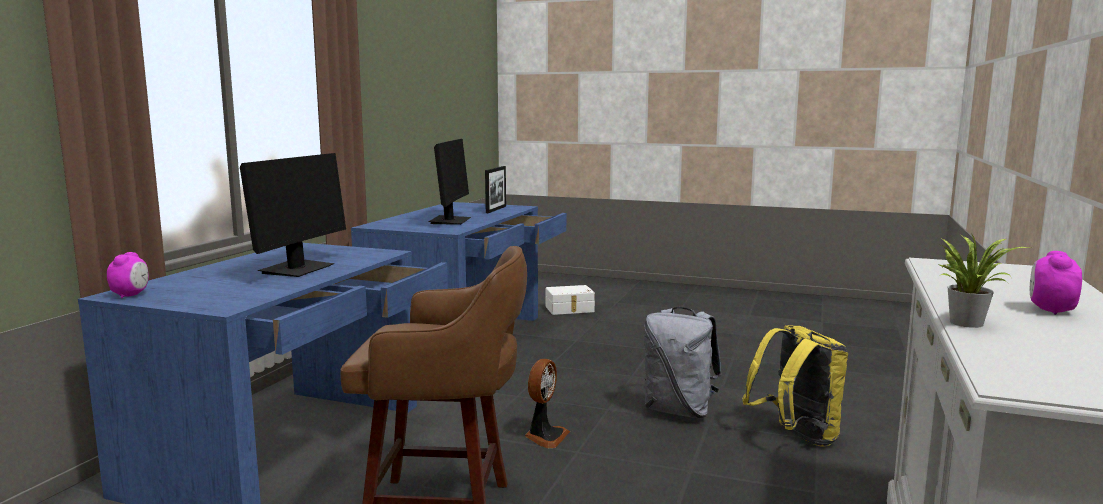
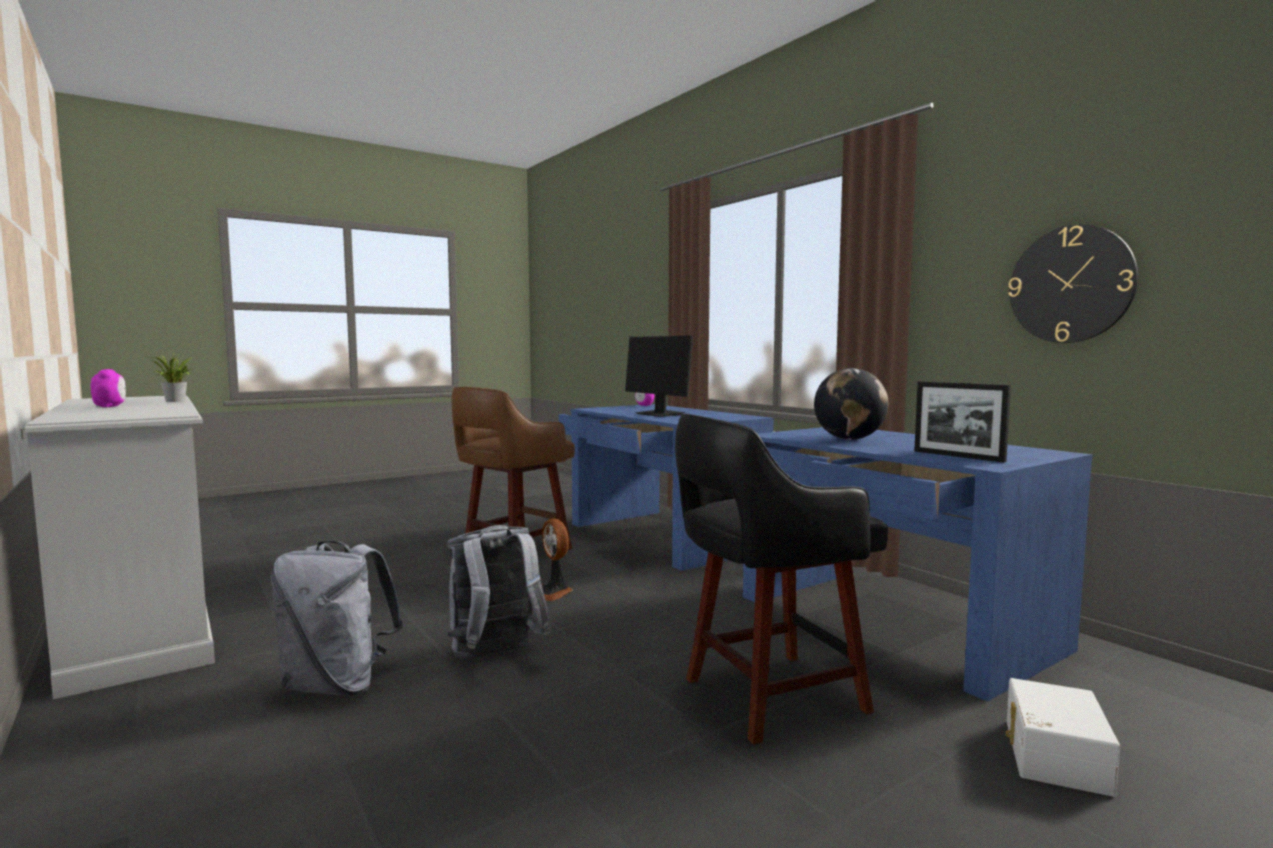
camera: 125 degrees right, 5 degrees down
(406, 107) = (1070, 284): none -> wall clock
(450, 221) = (849, 439): monitor -> globe
(601, 346) = (767, 697): none -> black stool
(796, 437) = (338, 685): yellow backpack -> grey backpack

